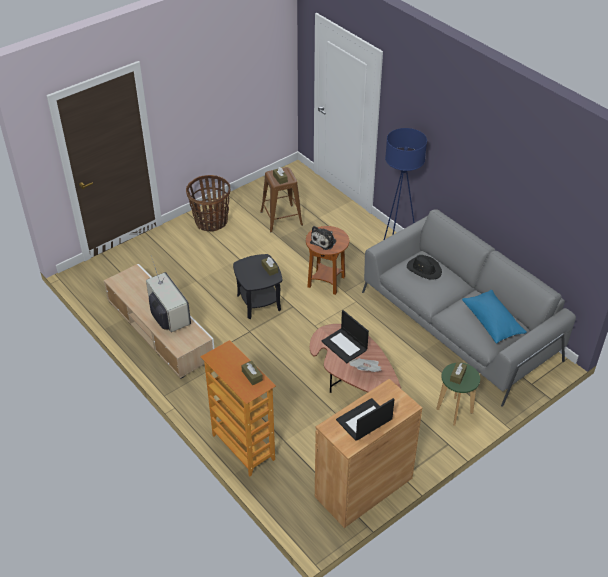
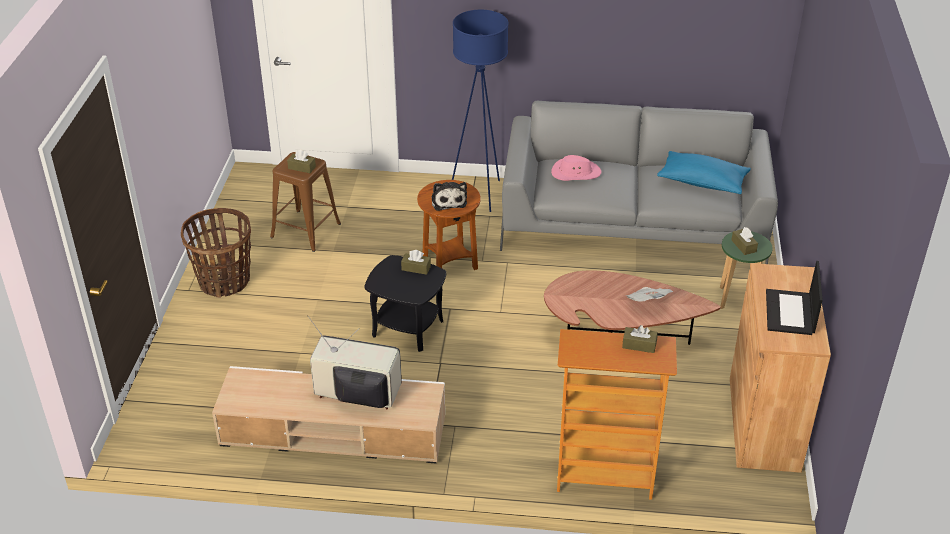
camera: 45 degrees left, 5 degrees down
(345, 346) = (594, 294): laptop -> none
(424, 269) = (575, 173): black hat -> pink hat

